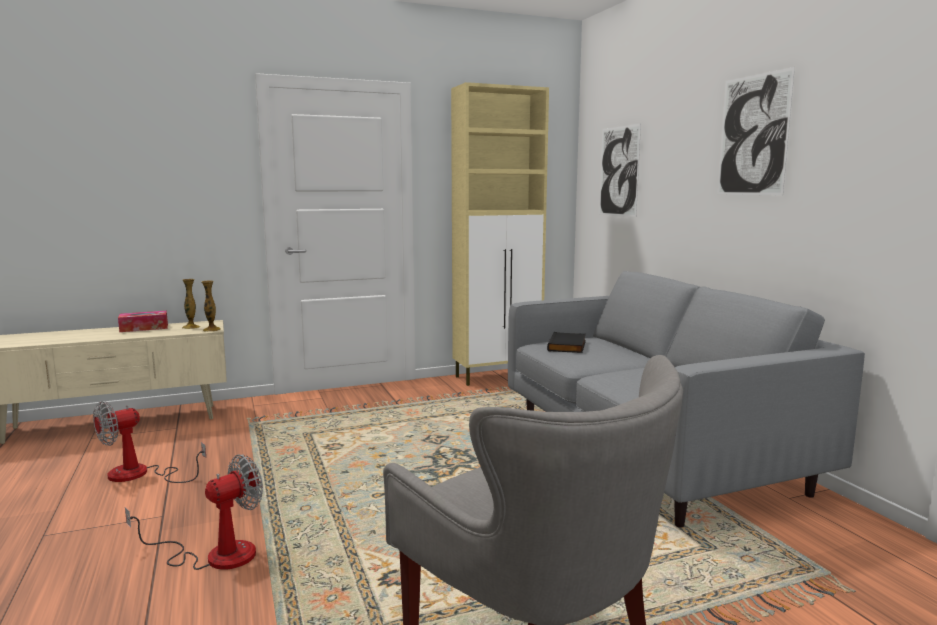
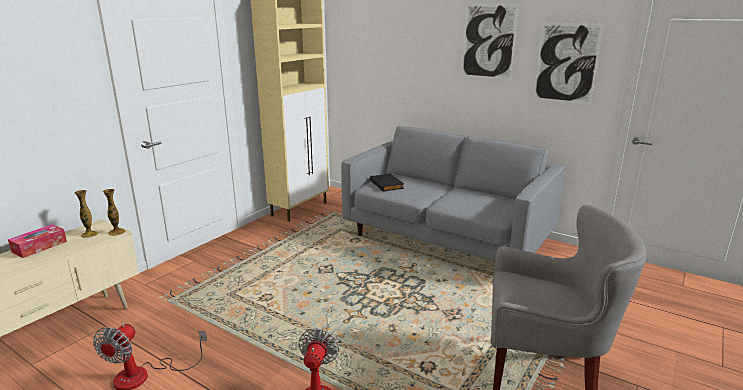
camera: 35 degrees left, 10 degrees up
(618, 171) = (371, 53): picture -> picture (566, 63)

